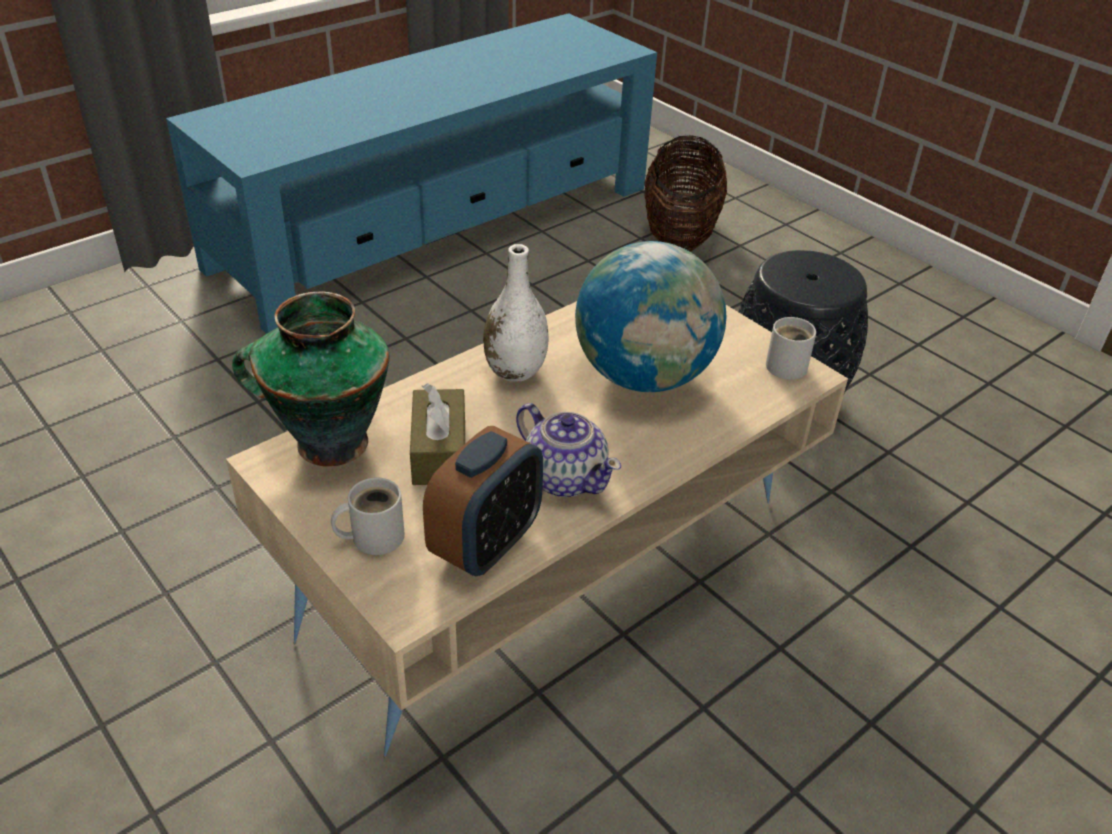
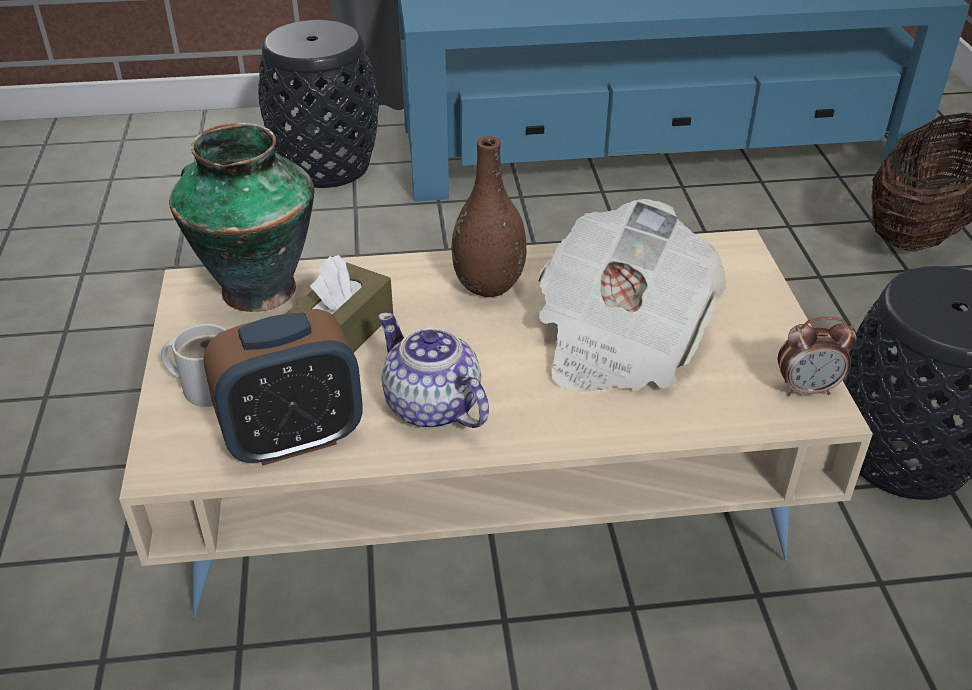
camera: 35 degrees right, 0 degrees up
(154, 331) = (326, 166): none -> black stool
(515, 372) = (488, 286): white vase -> brown vase
(565, 477) = (432, 407): teapot -> teapot turned 150 degrees clockwise
(644, 376) = (618, 339): globe -> newspaper
(788, 364) = (807, 389): white mug -> alarm clock

